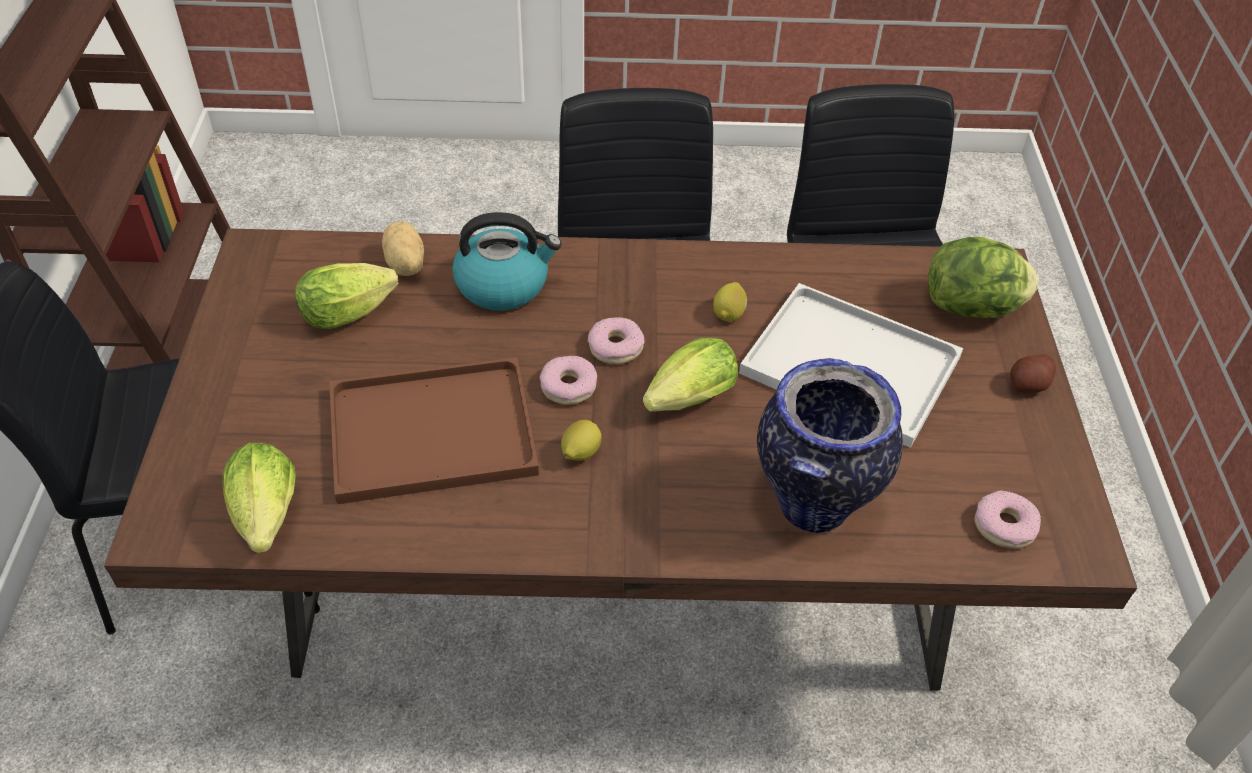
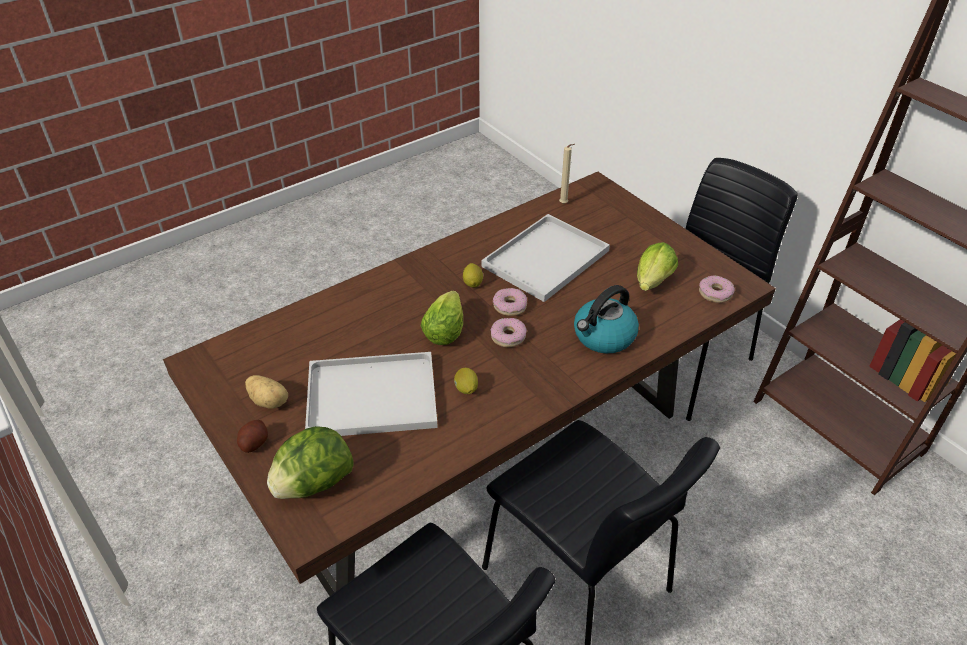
camera: 145 degrees right, 5 degrees down
(266, 521) = (564, 204): lettuce -> beige candle
(404, 265) = (666, 318): potato -> potato (269, 401)
(428, 434) = (546, 257): brown tray -> white tray
(813, 504) = (346, 316): vase -> none
(1004, 526) = (242, 353): donut -> donut (715, 293)

